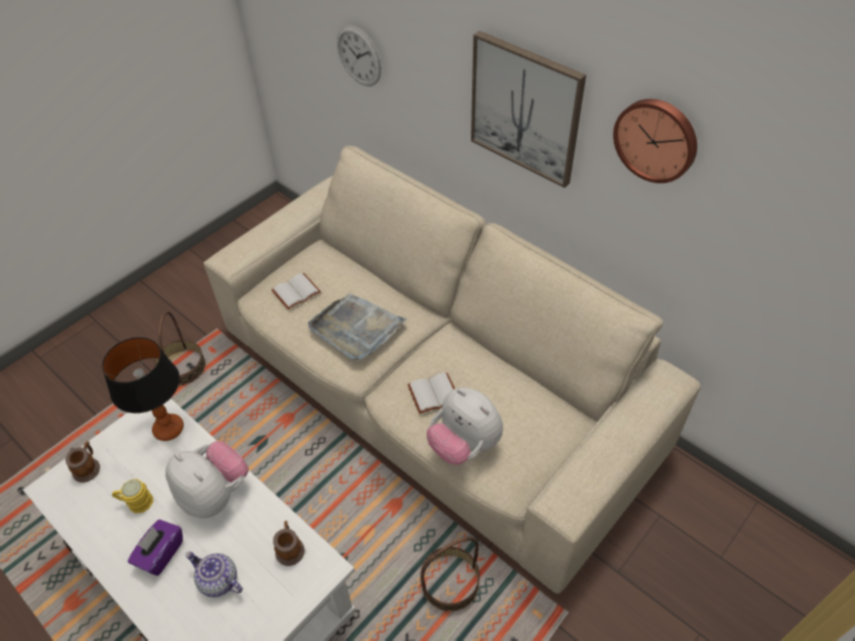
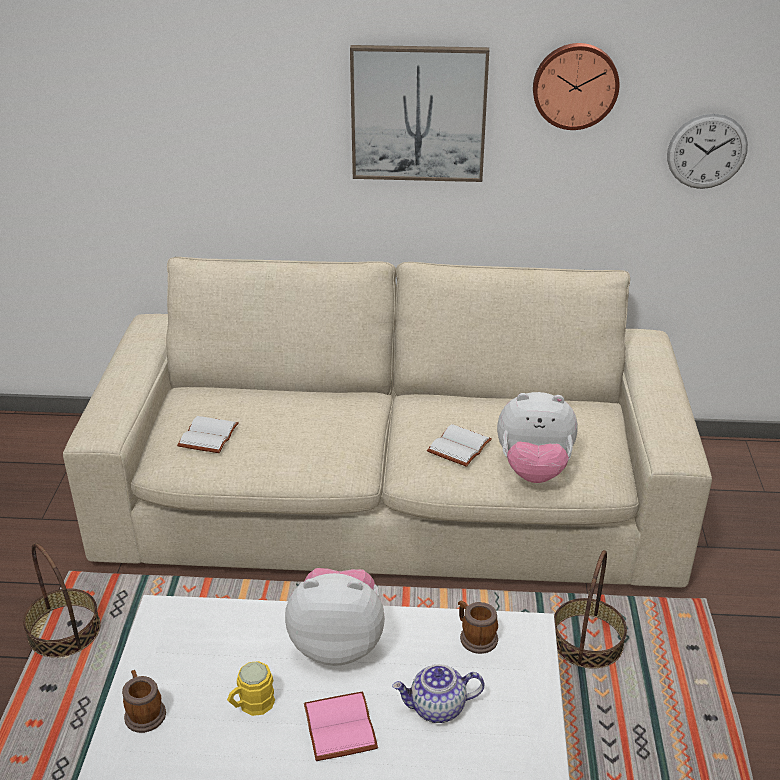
camera: 40 degrees left, 15 degrees down
(161, 554) = (342, 728): purple tissue box -> pink book
(168, 428) = (205, 621): table lamp -> none
(356, 328) = (316, 435): grey tray -> none
(359, 56) = (166, 139): wall clock -> wall clock (707, 151)

